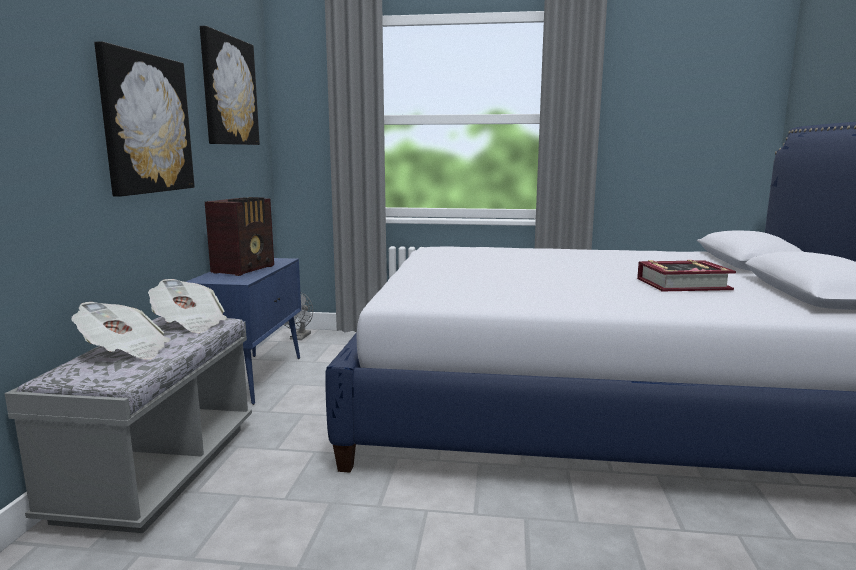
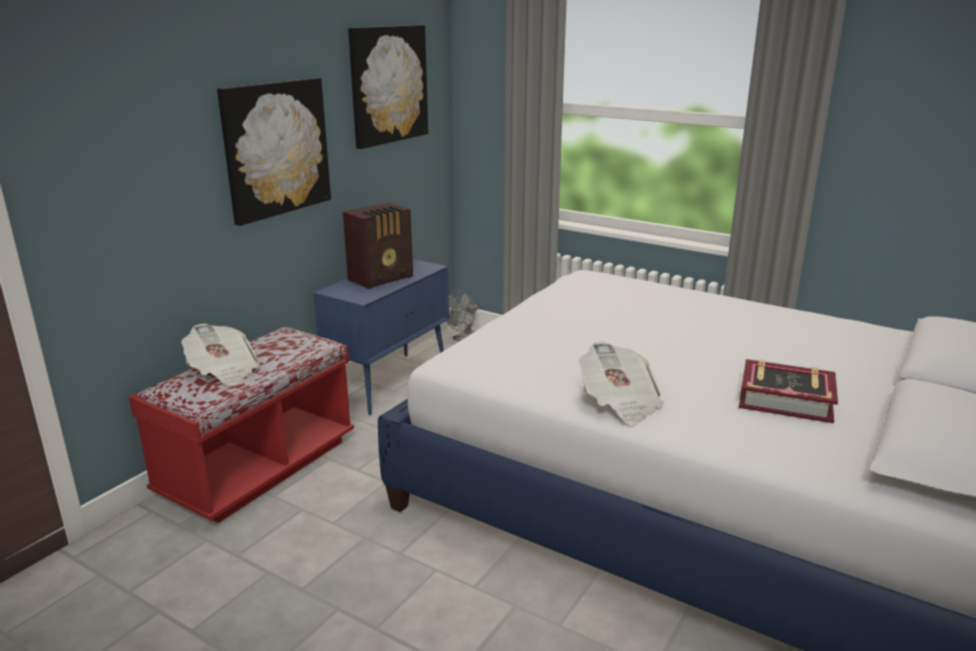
camera: 25 degrees right, 10 degrees up
(158, 471) = (258, 467): grey bench -> red bench
(189, 324) = (294, 344): newspaper -> newspaper (619, 403)

